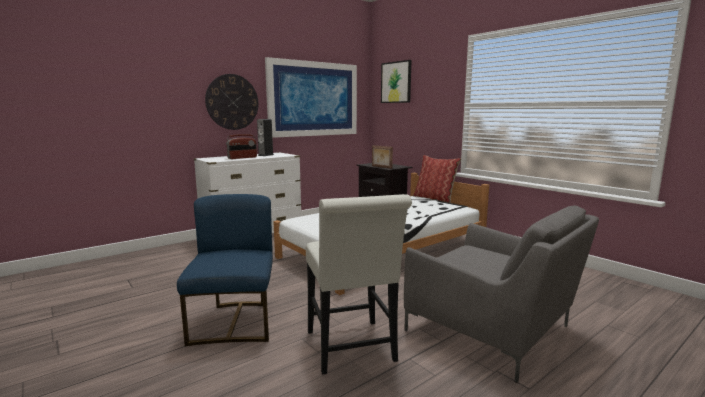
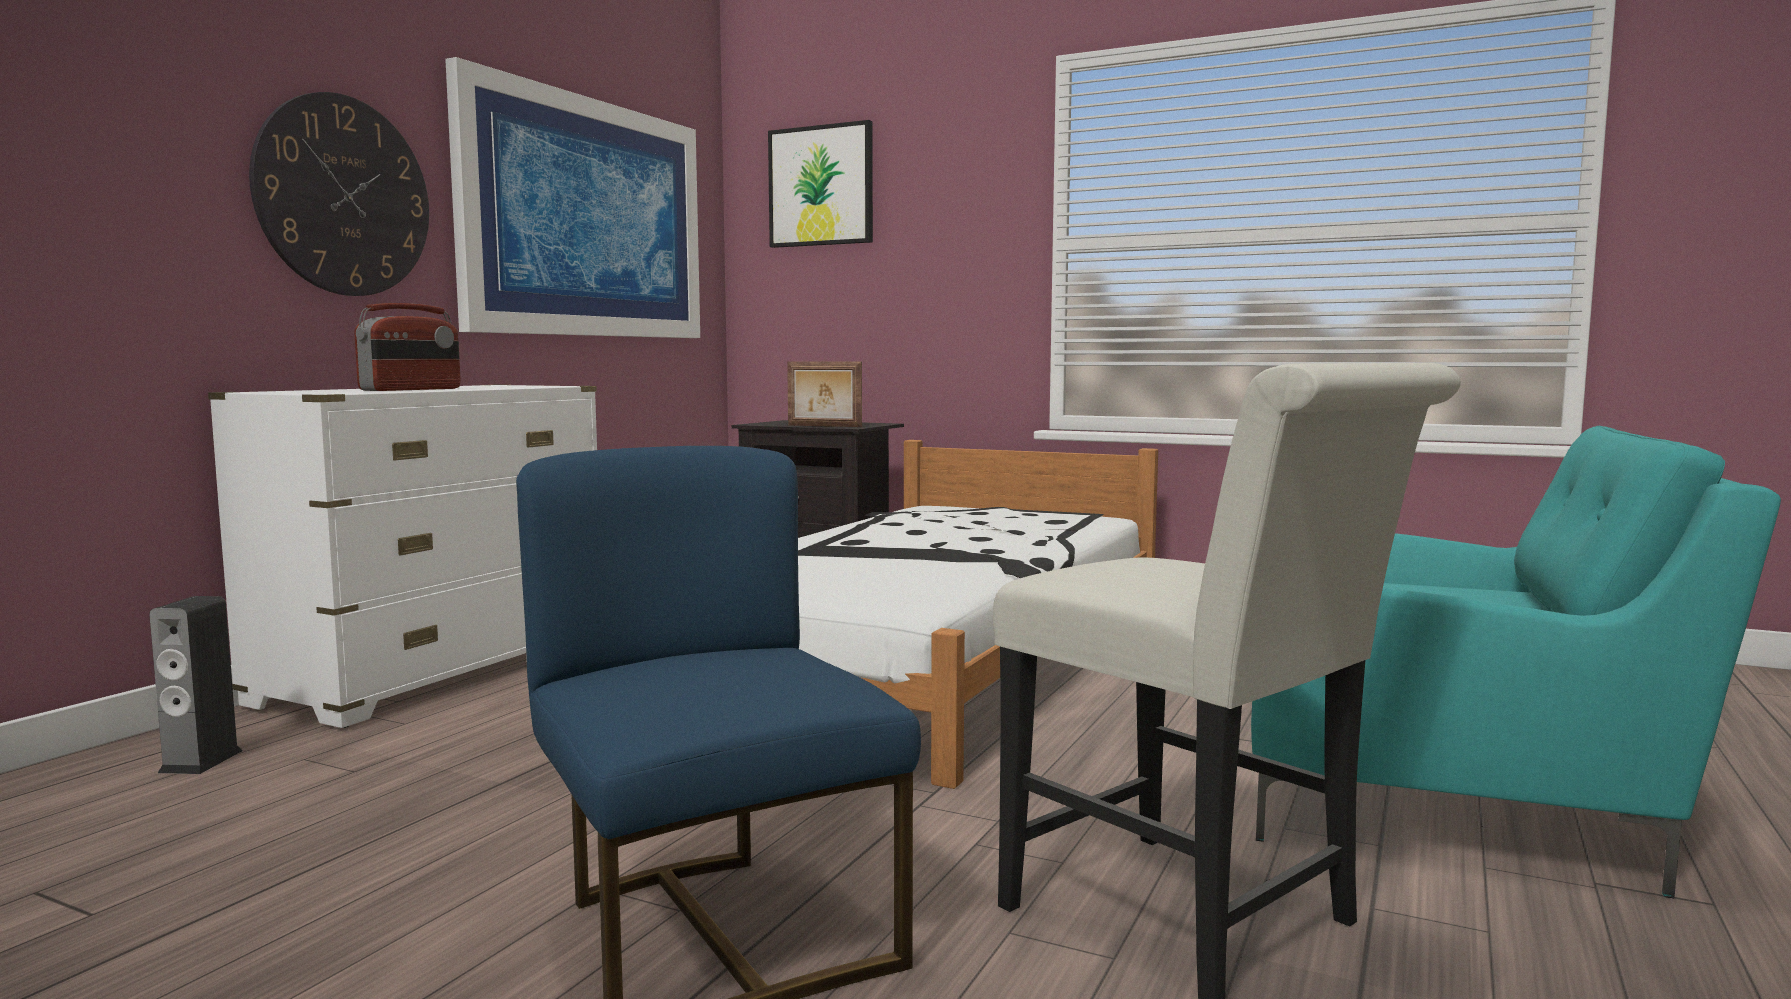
camera: 25 degrees left, 5 degrees down
(266, 155) = (474, 386): speaker -> speaker (201, 761)
(435, 198) = (991, 506): pillow -> none
(493, 331) = (1451, 796): grey armchair -> turquoise armchair

